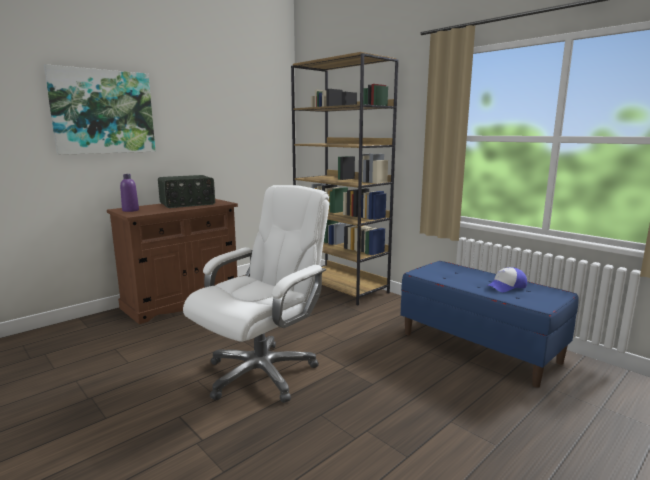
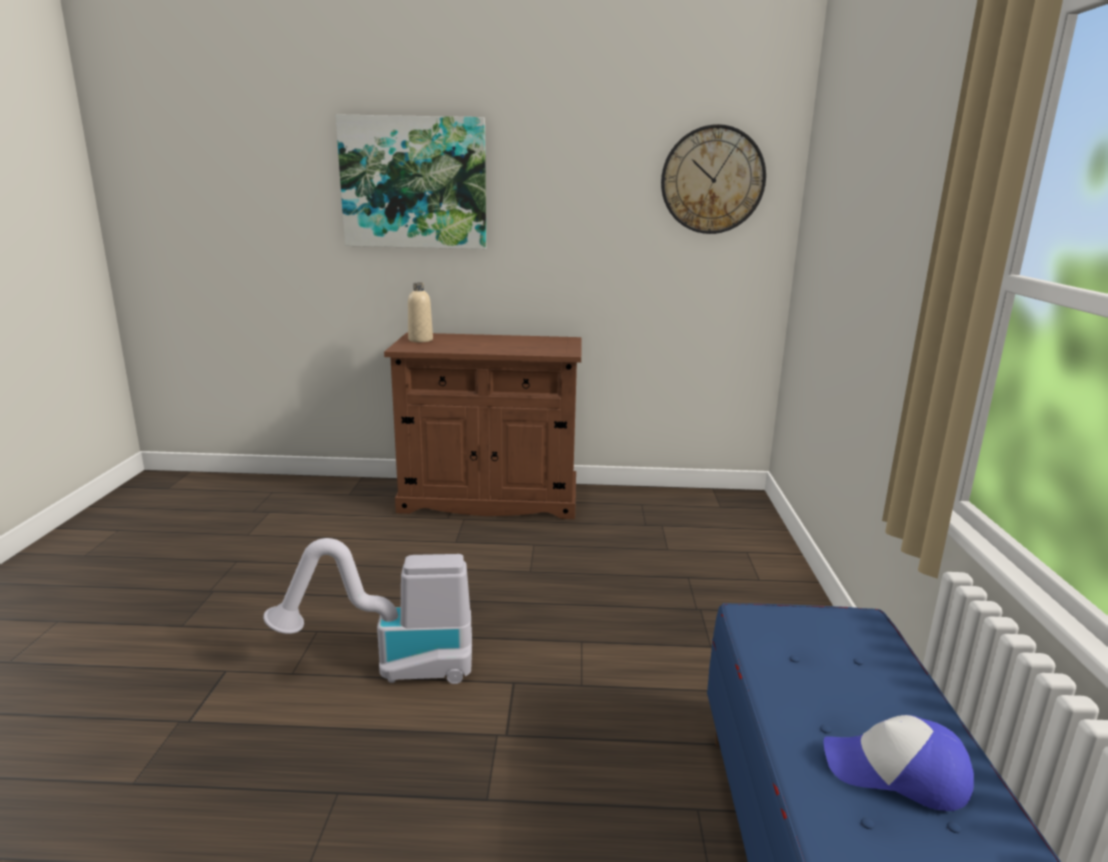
camera: 45 degrees right, 5 degrees up
(130, 210) = (420, 340): purple bottle -> beige bottle
(187, 204) = (513, 343): radio -> none
(261, 112) = (712, 180): none -> wall clock
(262, 372) = (392, 667): white office chair -> vacuum cleaner
(341, 287) = (759, 574): brown bookcase -> none

